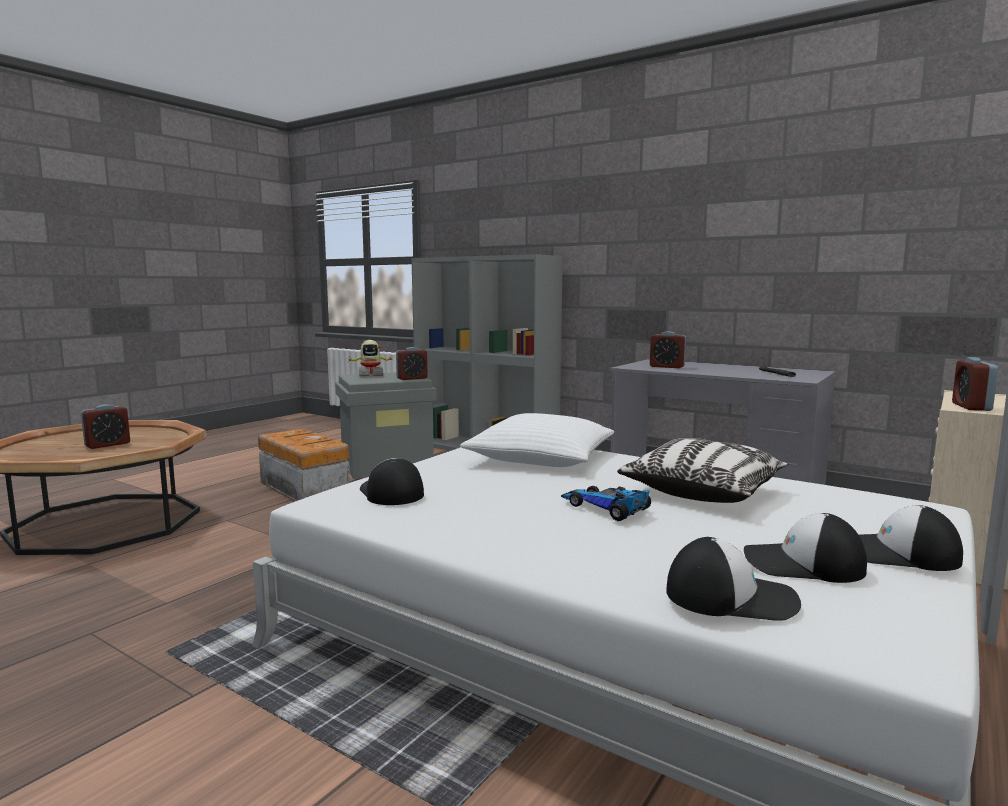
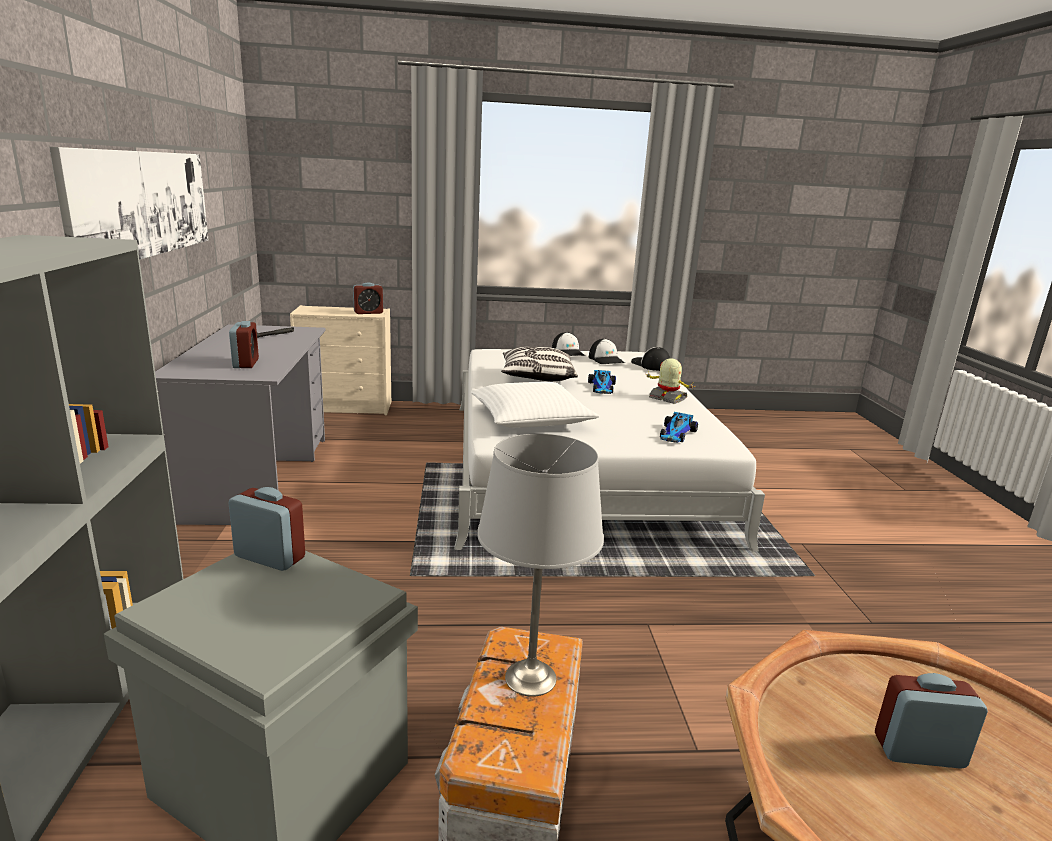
camera: 130 degrees left, 10 degrees up
(304, 441) = (531, 678): none -> grey table lamp
(370, 375) = (240, 636): toy robot -> toy robot (667, 398)
(390, 492) = (676, 434): cap -> toy car
(697, 244) = (143, 204): none -> picture

